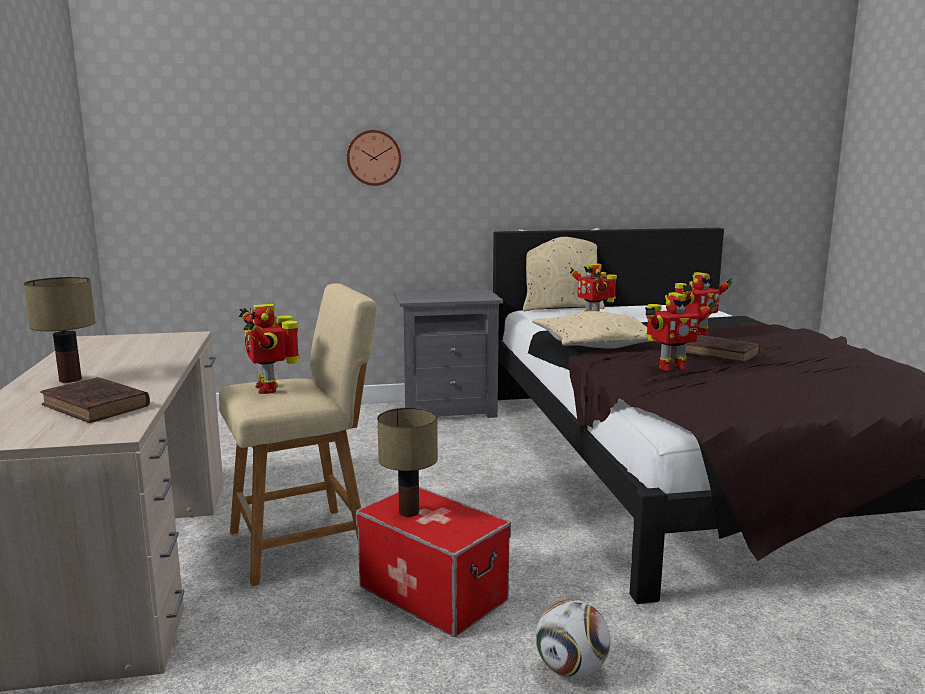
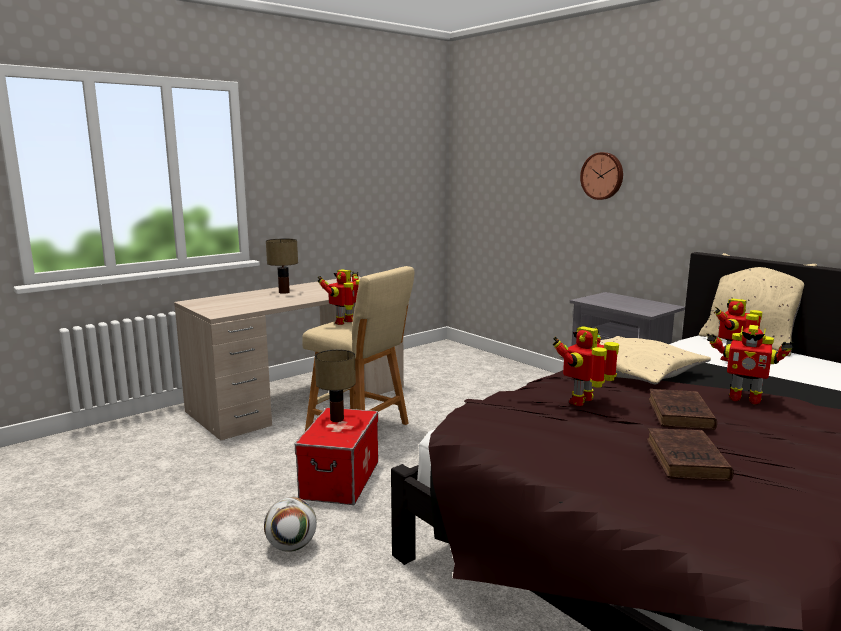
camera: 60 degrees right, 0 degrees up
(97, 406) = (250, 304): brown book -> brown book (687, 461)
(670, 367) = (584, 401): toy robot -> toy robot turned 90 degrees clockwise

